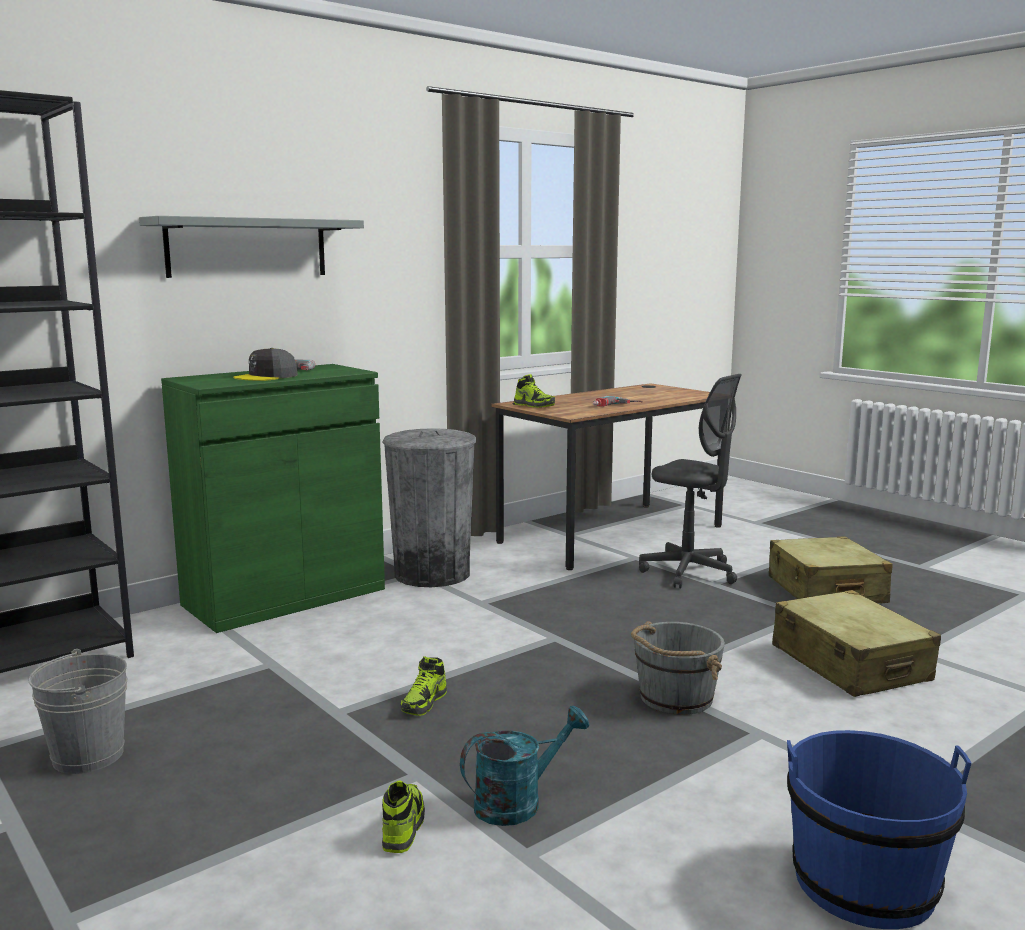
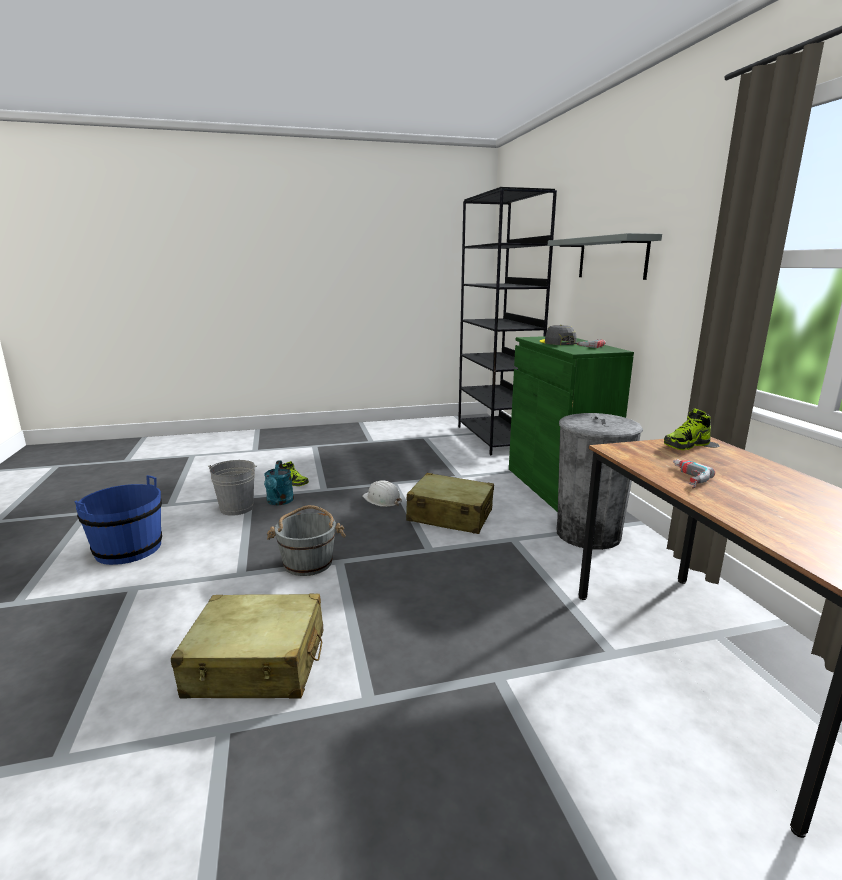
camera: 115 degrees right, 5 degrees up
(88, 756) = (403, 448): grey bucket -> grey bucket (237, 508)
(424, 703) = (382, 499): shoe -> white hard hat
(689, 573) = (542, 673): grey office chair -> none
(825, 591) = (420, 772): beige suitcase -> beige suitcase (450, 516)

